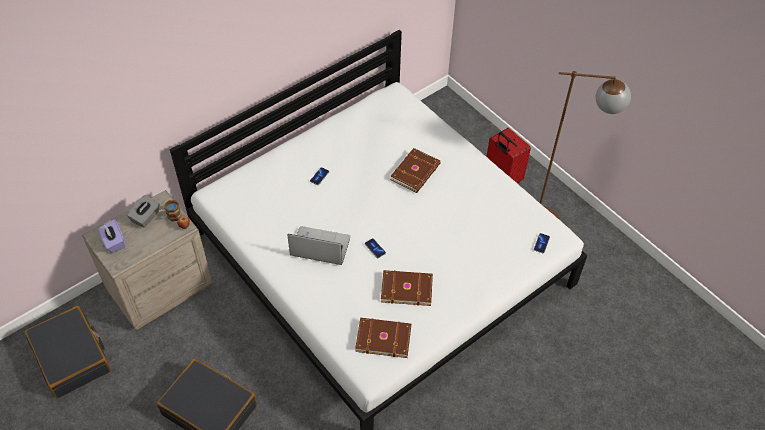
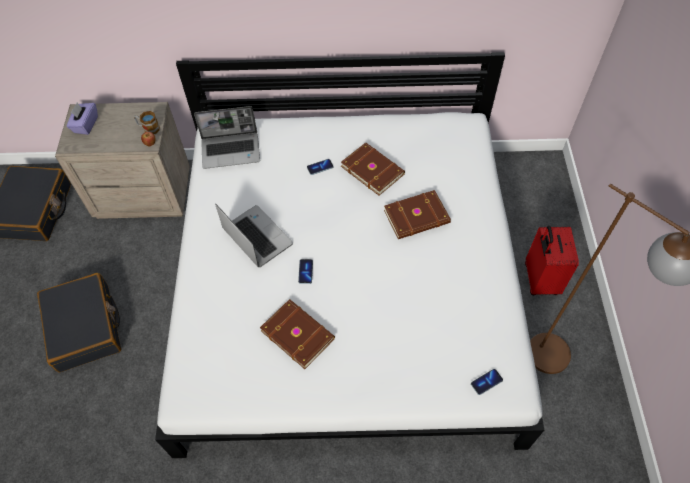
camera: 40 degrees right, 5 degrees up
(146, 217) = (129, 117): grey tissue box -> none
(242, 201) = (231, 150): none -> laptop
(383, 338) = (229, 370): brown book -> brown book (373, 169)

